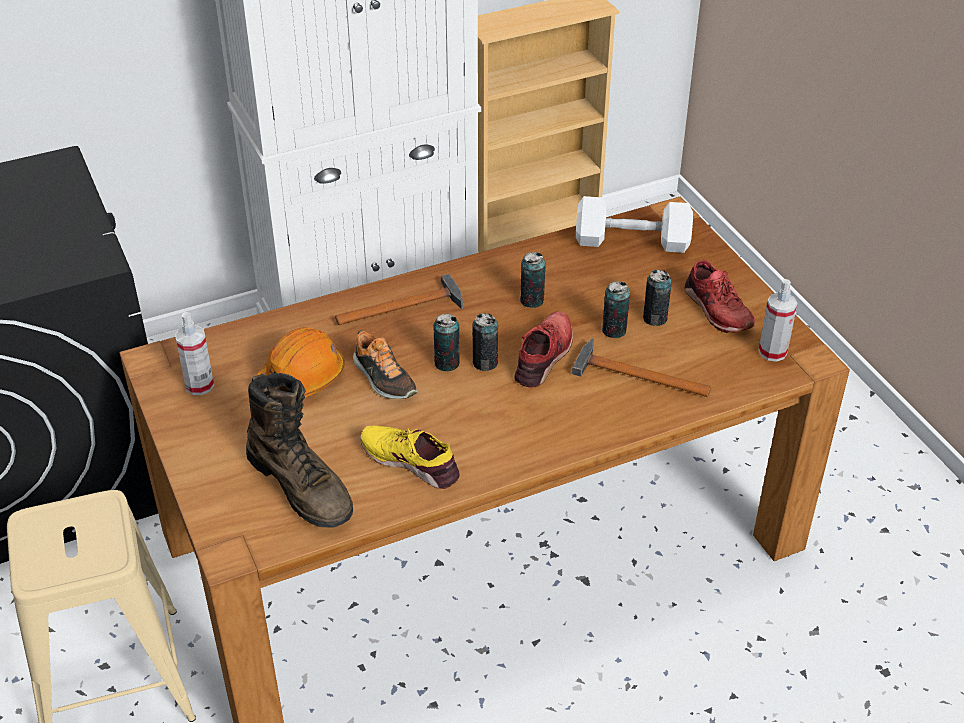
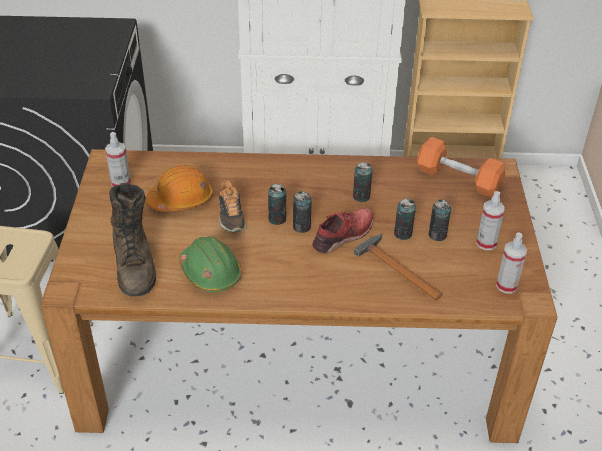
camera: 25 degrees right, 0 degrees up
(405, 307) = (277, 175): hammer -> none
(411, 461) = (210, 273): yellow shoe -> green hard hat
(632, 241) = (458, 179): white dumbbell -> orange dumbbell
(716, 309) = (486, 243): red shoe -> spray bottle

